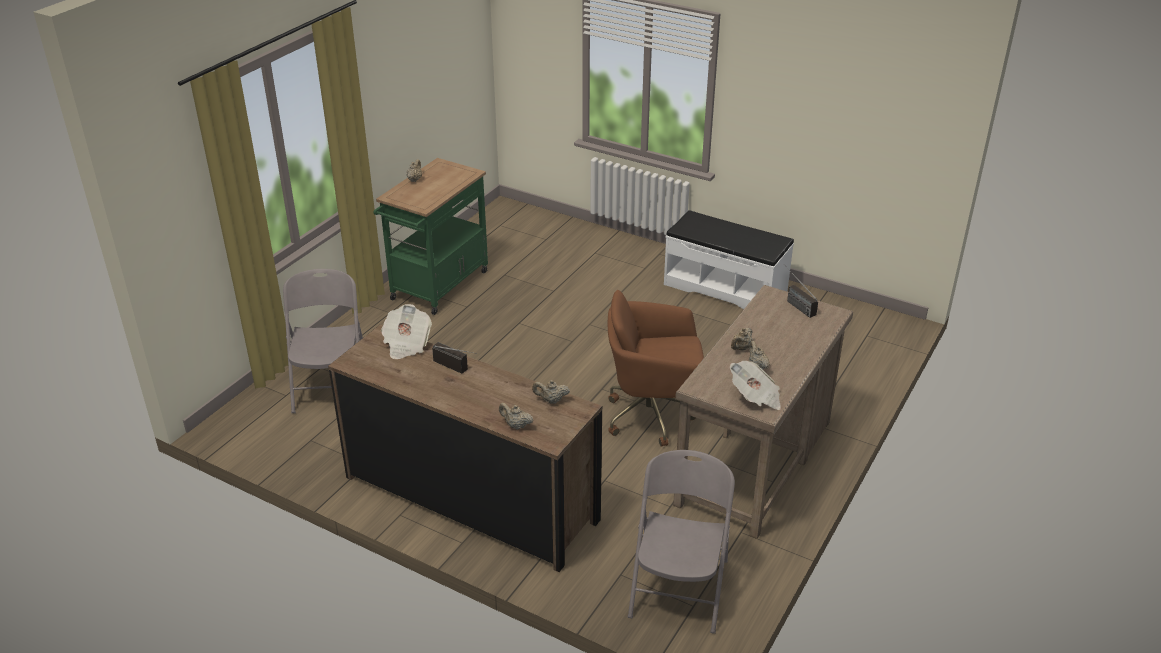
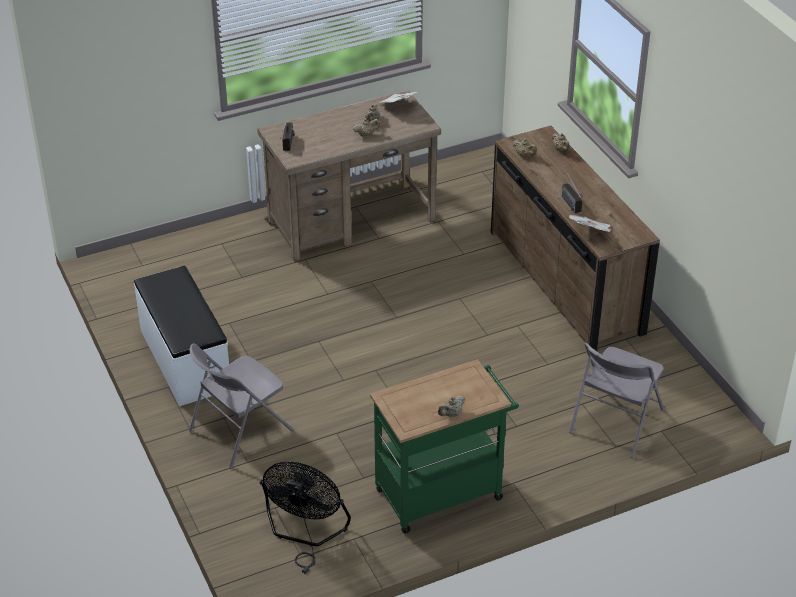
camera: 145 degrees left, 5 degrees up
(512, 235) = (303, 533): none -> black fan
(653, 417) = (383, 279): brown office chair -> none
(679, 588) = (481, 181): grey chair -> grey chair (241, 431)

